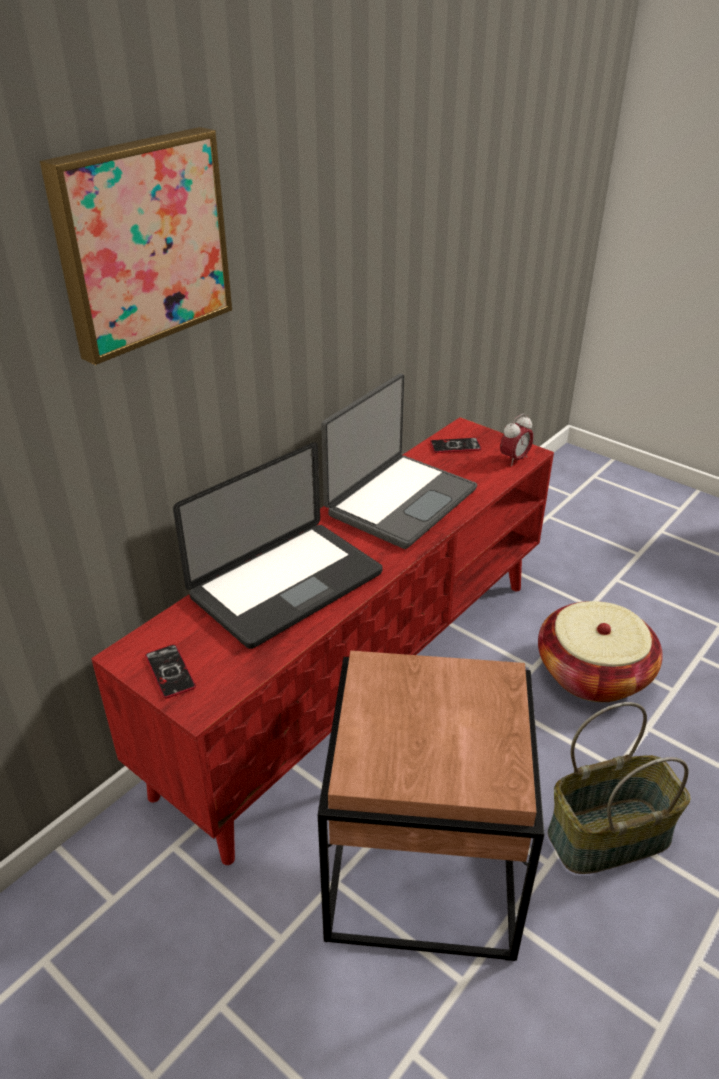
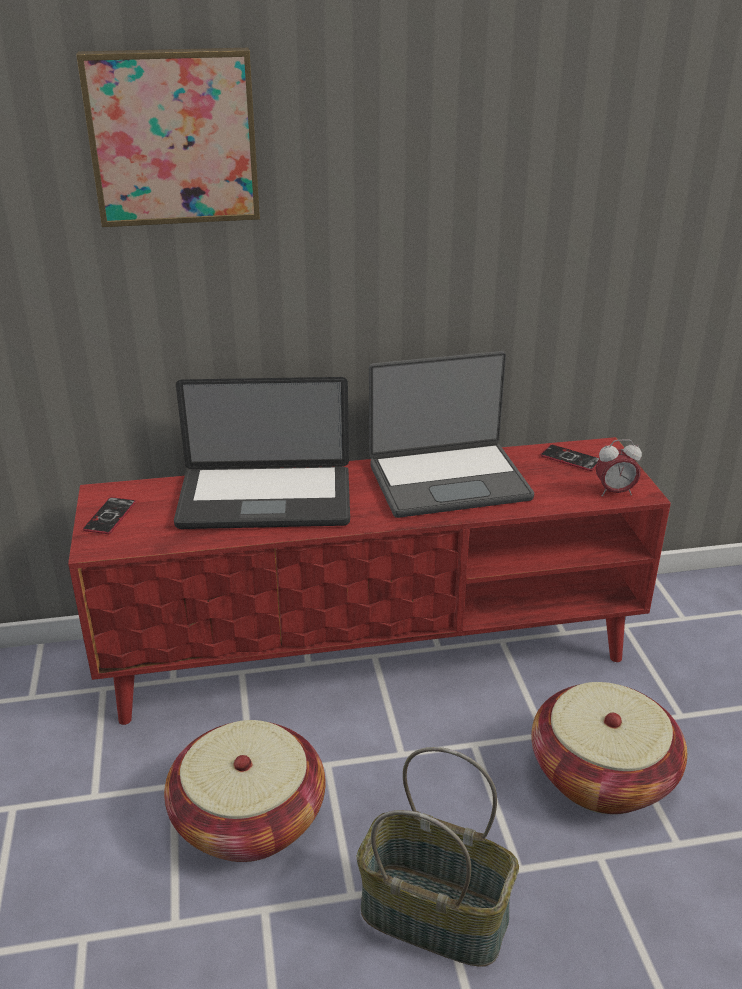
camera: 40 degrees right, 5 degrees down
(421, 863) = (249, 818): brown side table -> basket

